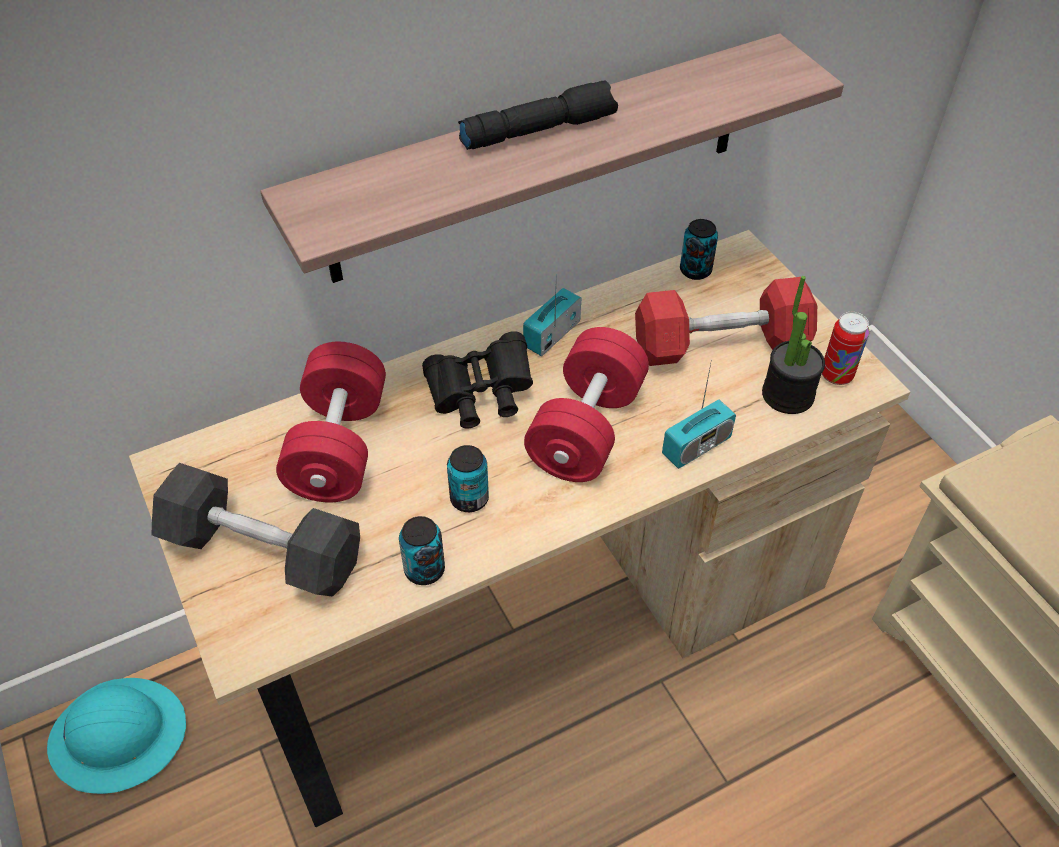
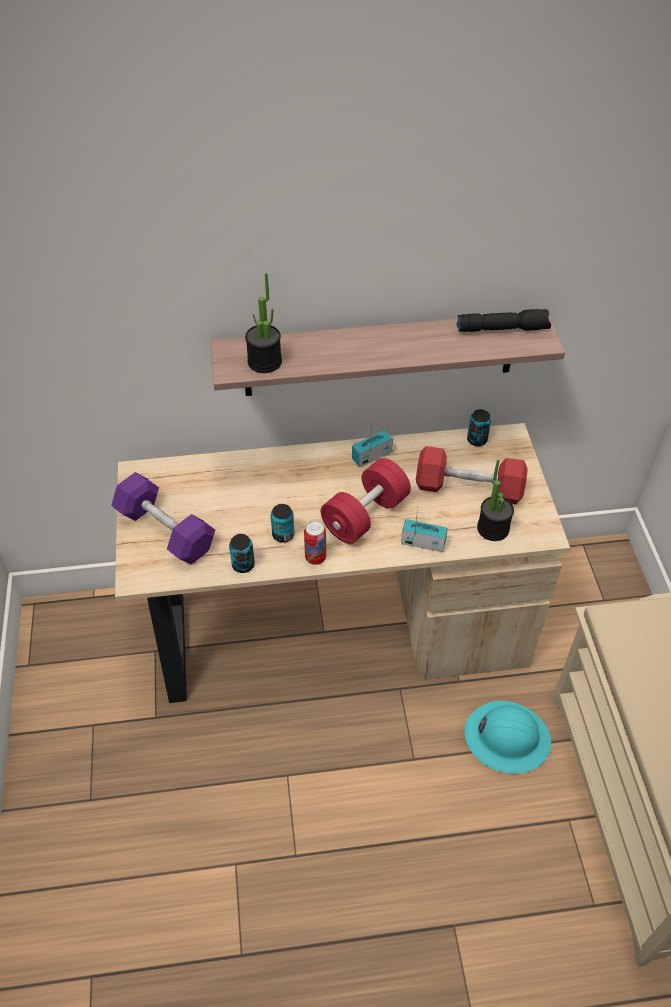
camera: 20 degrees right, 0 degrees up
(119, 735) = (83, 620): turquoise hard hat -> turquoise hard hat (507, 737)
(262, 550) = (165, 530): grey dumbbell -> purple dumbbell
(338, 446) = (226, 487): red dumbbell -> none
(376, 204) = (264, 362): none -> potted plant
(480, 396) = (315, 480): black binoculars -> none
(538, 130) = (371, 339): black flashlight -> black flashlight (503, 328)
(696, 446) = (423, 543): radio -> radio turned 150 degrees counterclockwise
(836, 375) = (529, 525): can -> can (315, 558)

